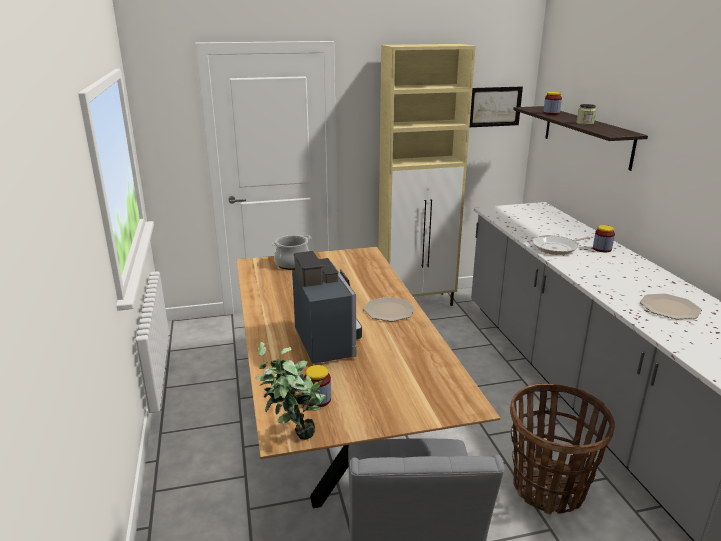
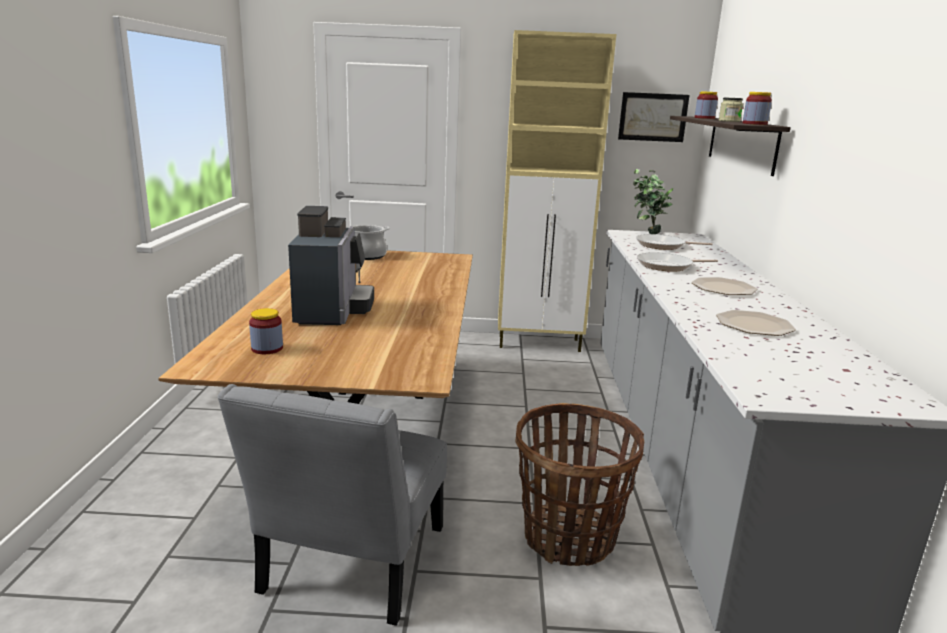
camera: 15 degrees right, 5 degrees down
(293, 438) = (206, 371): potted plant -> potted plant (646, 233)
(388, 310) = (425, 299): plate -> plate (723, 288)
(532, 222) = (663, 246): none -> frying pan
(602, 249) = (726, 273): jar -> jar (754, 124)

